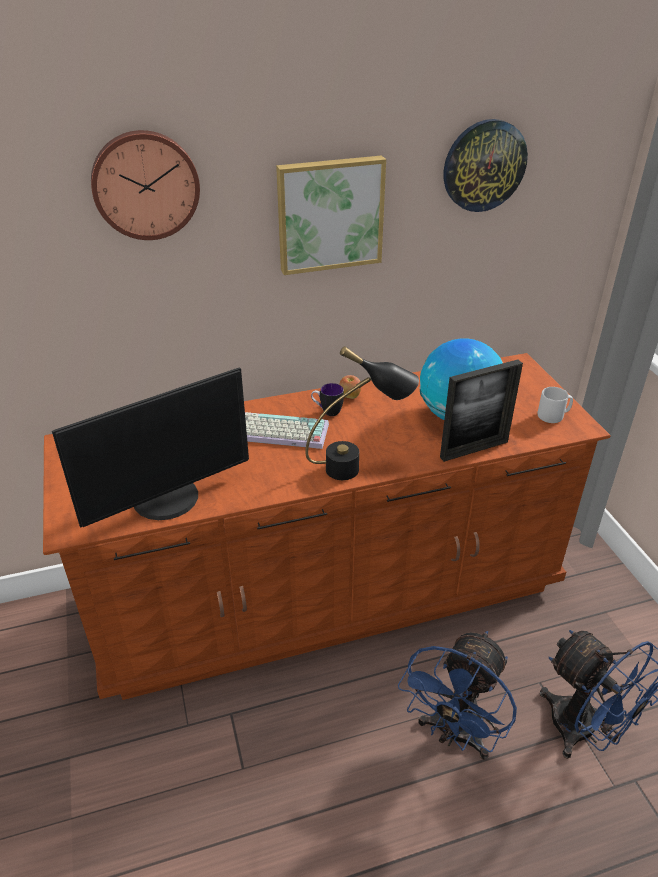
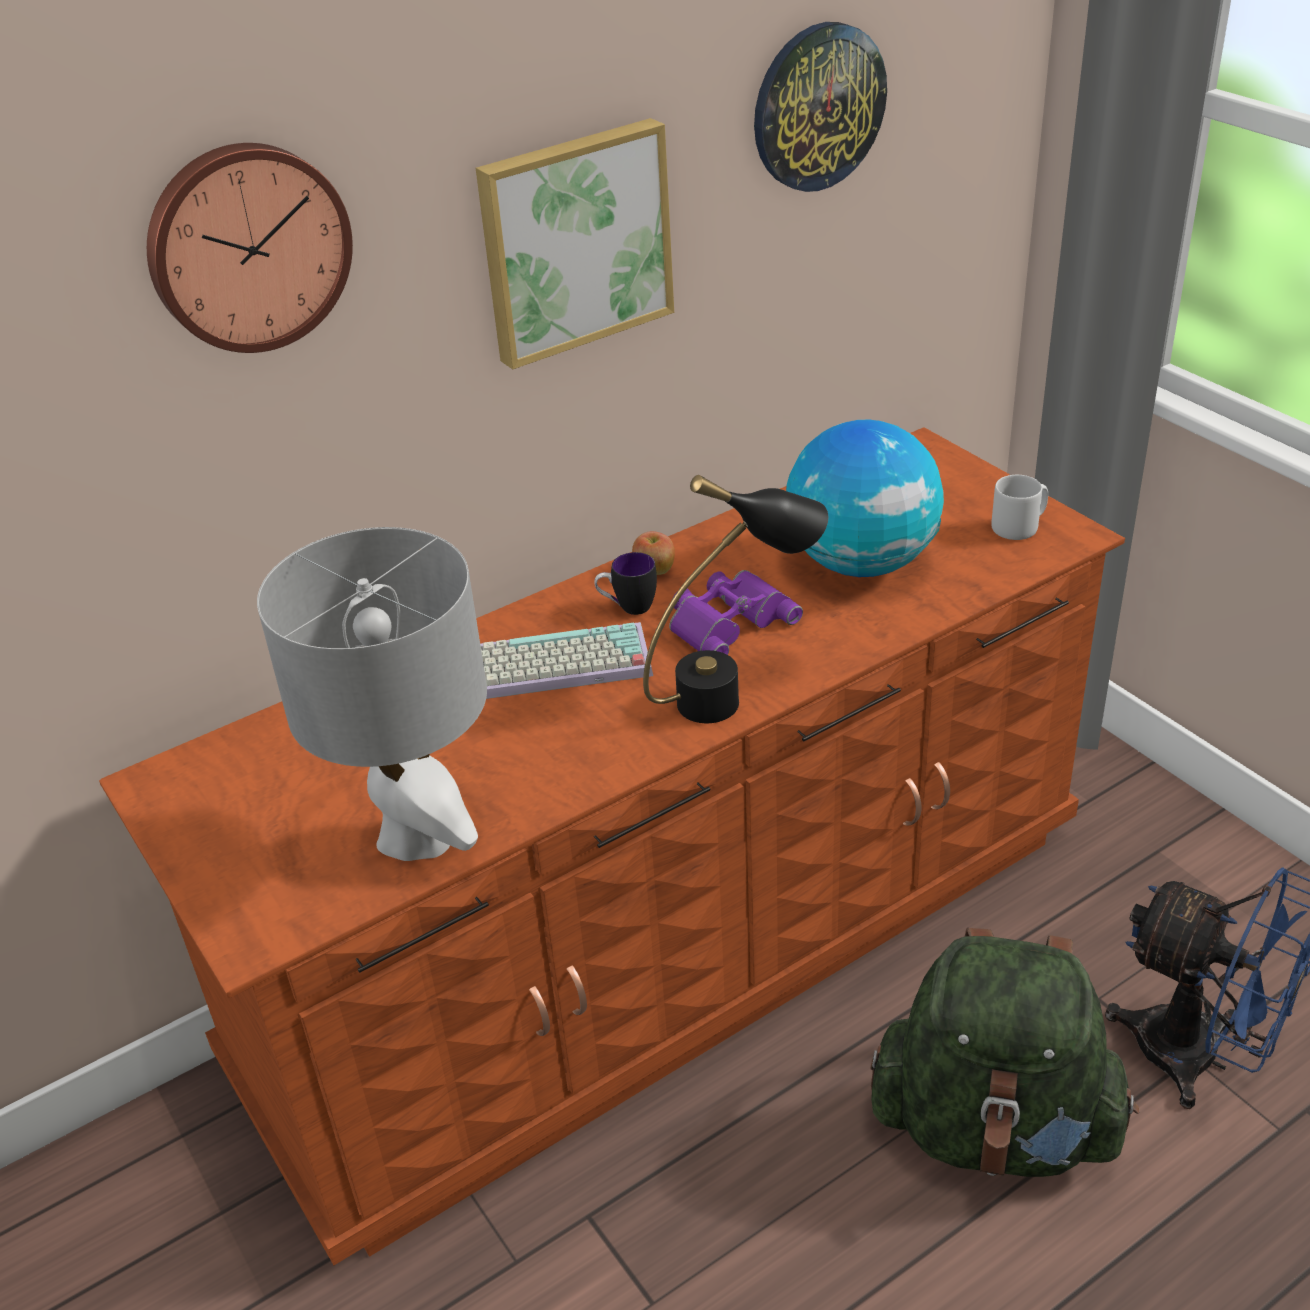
camera: 15 degrees left, 0 degrees up
(167, 500) = (416, 836): monitor -> grey table lamp
(374, 430) = (728, 621): none -> purple binoculars
(454, 734) = (994, 1128): blue fan -> green backpack
(474, 449) = (916, 614): picture frame -> none

